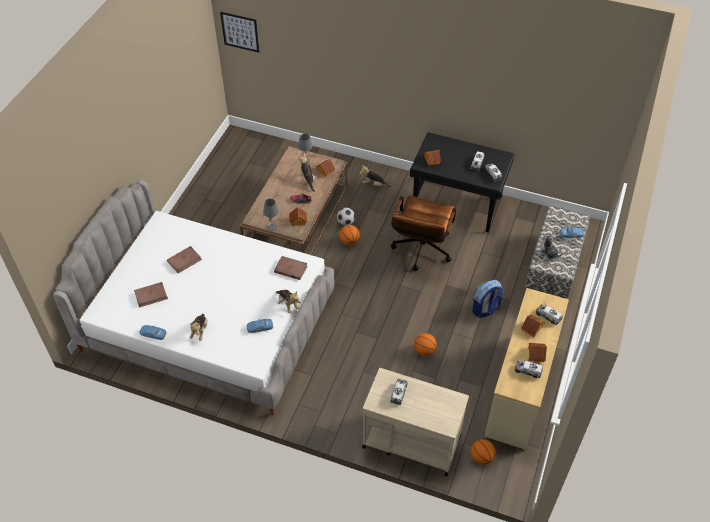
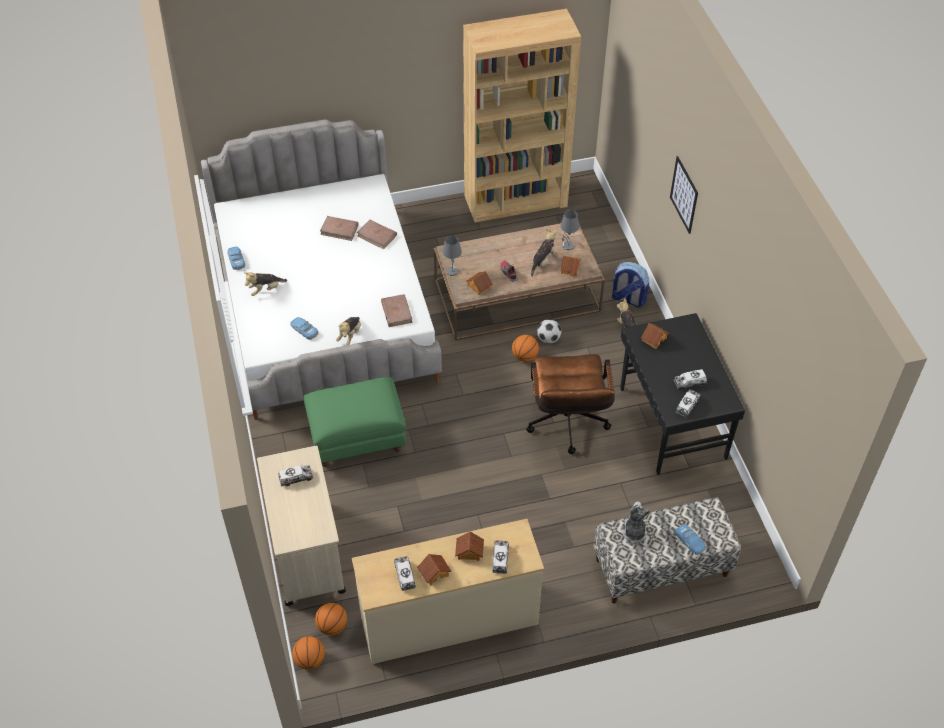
camera: 55 degrees right, 0 degrees up
(151, 295) = (279, 232): brown book -> brown book (377, 236)
(217, 173) = (516, 201): none -> brown bookcase
(240, 32) = (617, 63): picture -> picture (684, 195)
(340, 363) = (358, 437): none -> green ottoman
(420, 252) = (567, 426): brown office chair -> brown office chair turned 75 degrees counterclockwise
(424, 350) = (432, 502): basketball -> basketball (310, 660)
(485, 309) = (537, 529): backpack -> backpack (627, 299)

